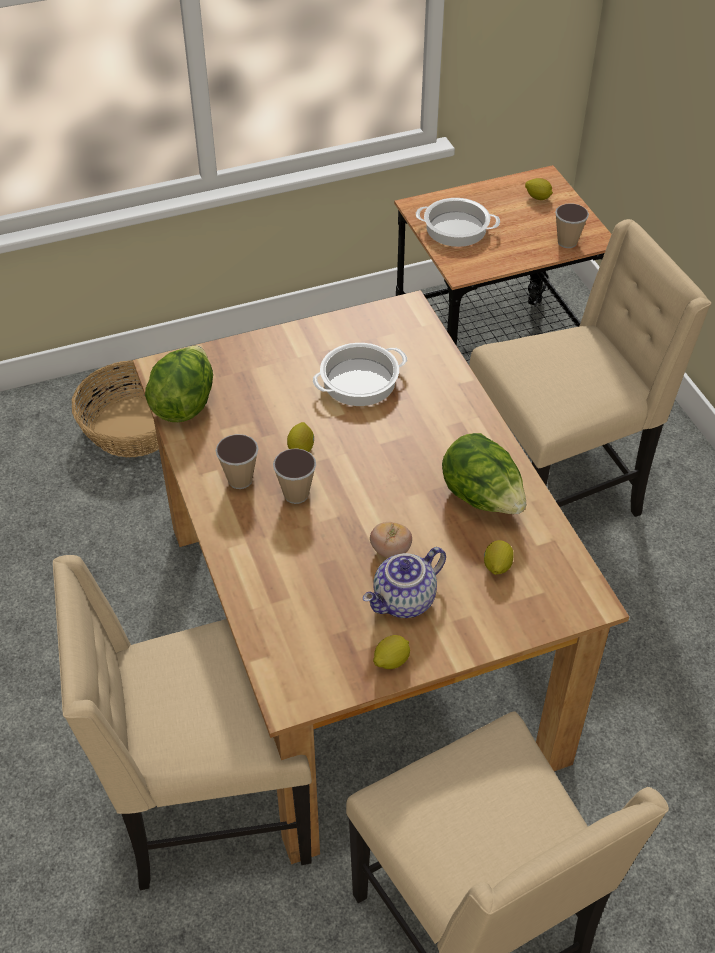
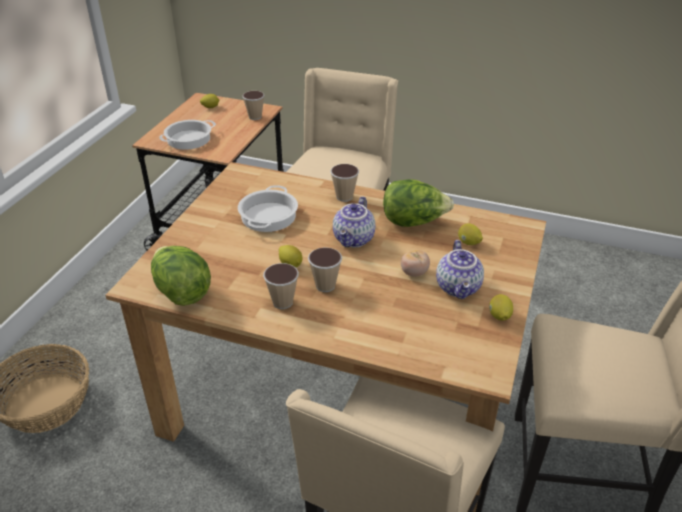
camera: 50 degrees left, 10 degrees down
(394, 470) = (354, 239): none -> teapot
(462, 415) = (344, 197): none -> cup

